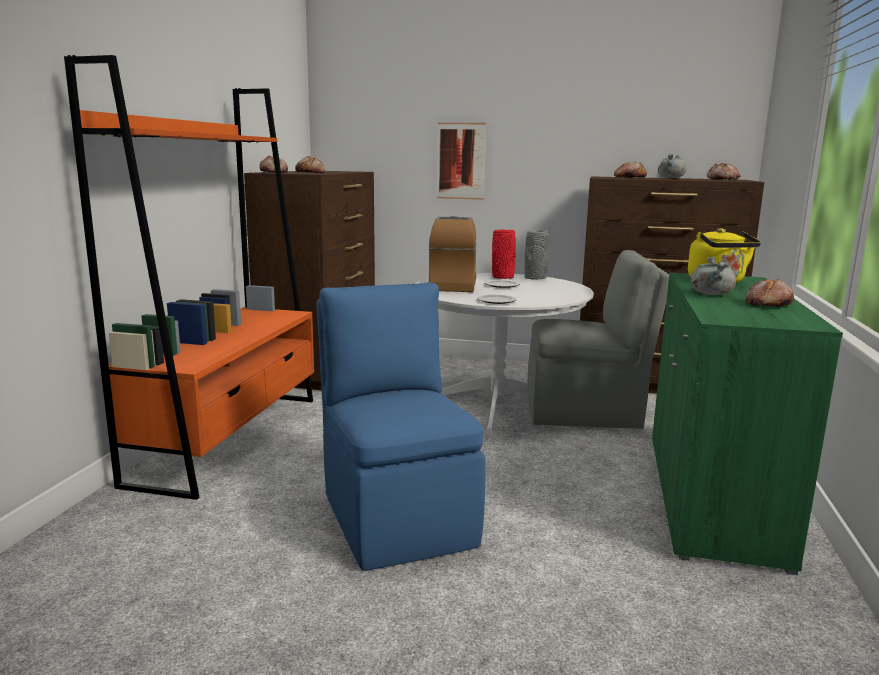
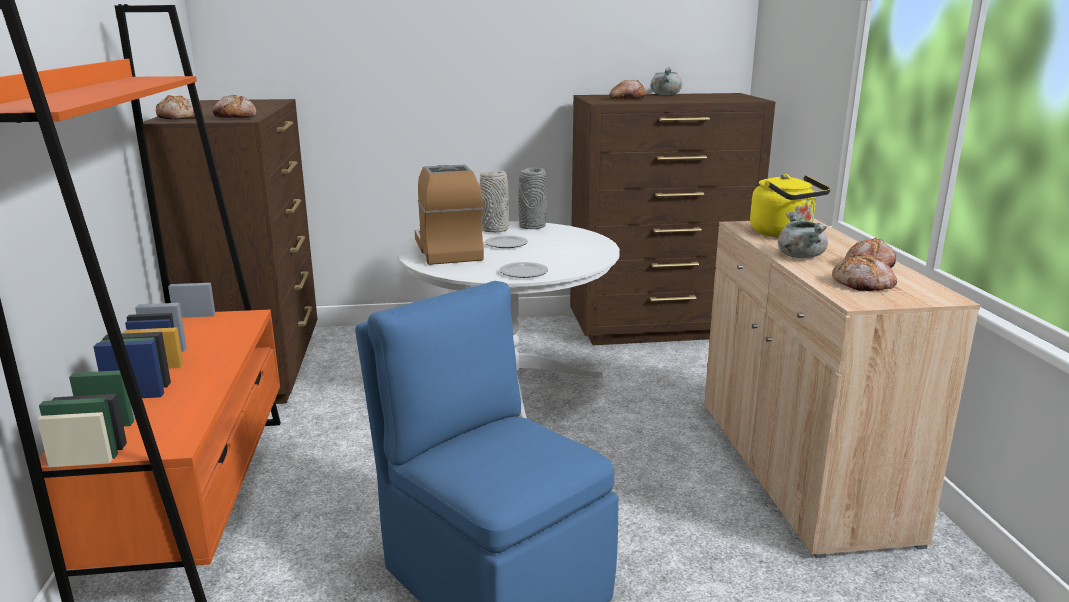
camera: 20 degrees left, 5 degrees up
(461, 161) = (411, 80): picture -> none
(503, 277) = (495, 230): red vase -> grey vase
(586, 413) = (615, 380): grey chair -> none
(711, 497) = (798, 468): green cabinet -> beige cabinet
(722, 179) = (724, 96): bread -> bread (863, 284)

